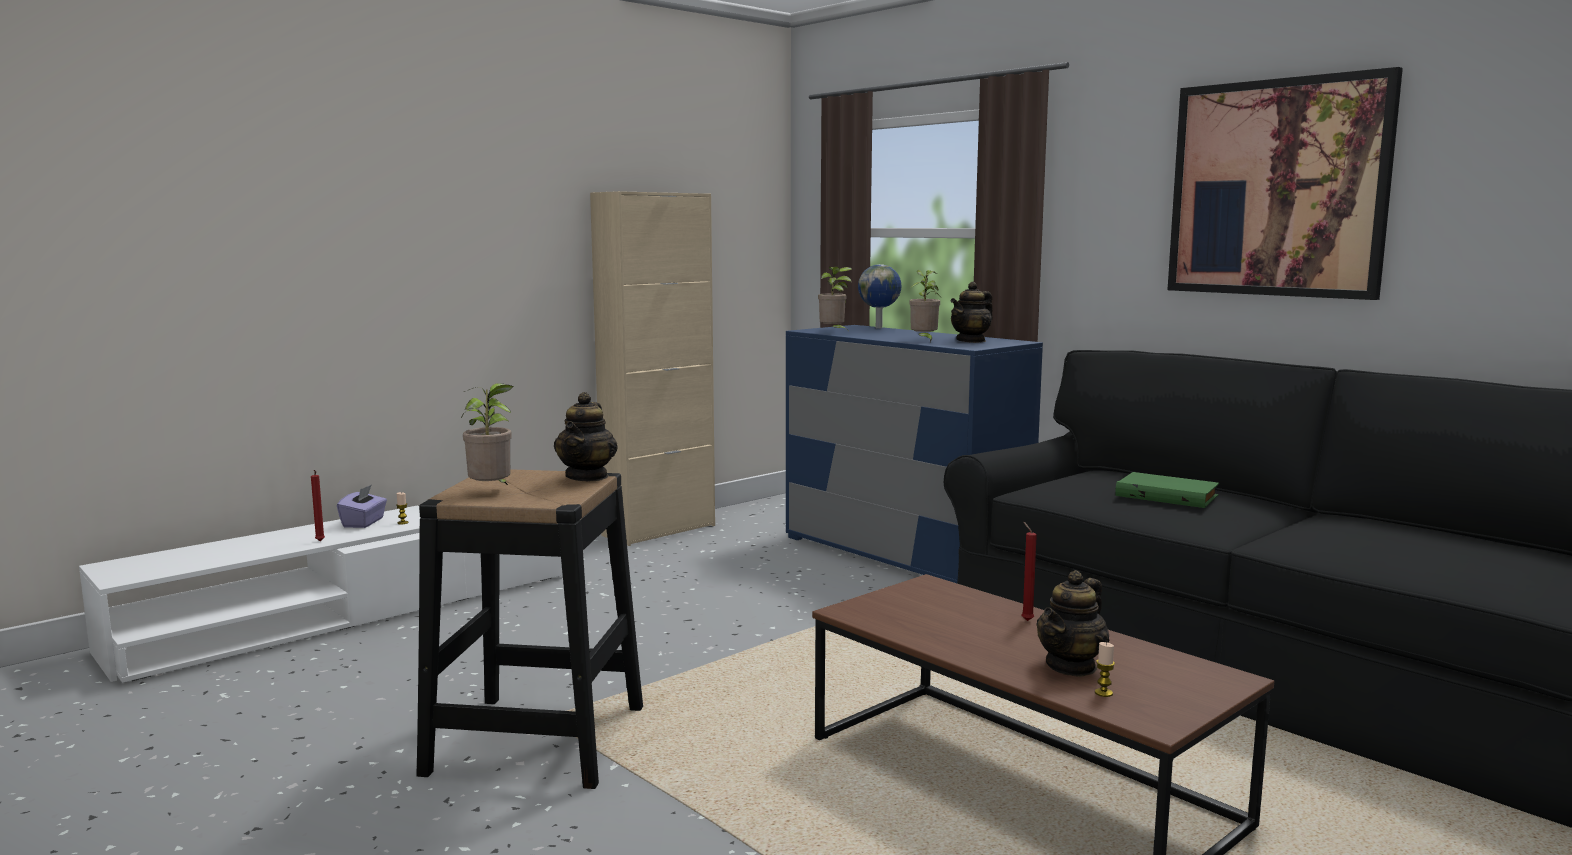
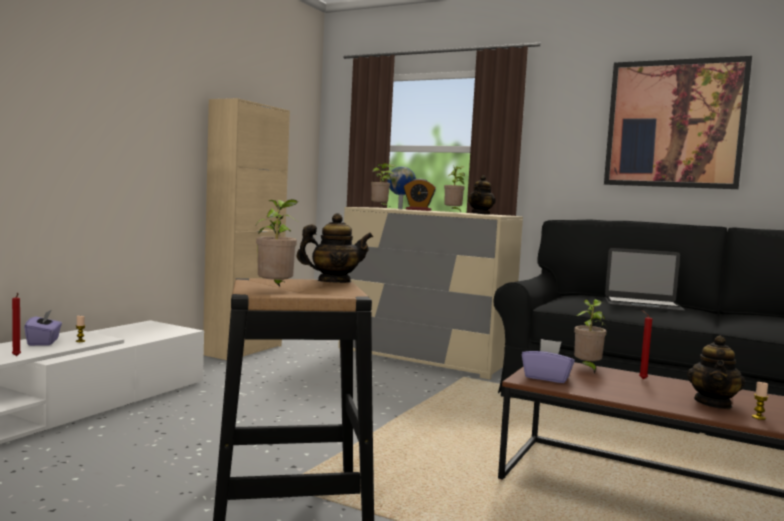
camera: 20 degrees left, 5 degrees down
(587, 477) = (334, 282): teapot -> teapot turned 90 degrees counterclockwise
(882, 610) = (547, 378): none -> purple tissue box
(895, 332) = (418, 210): none -> alarm clock
(903, 553) = (424, 358): blue dresser -> beige dresser
(967, 599) = (587, 369): none -> potted plant
(1168, 495) = (642, 304): green book -> laptop

